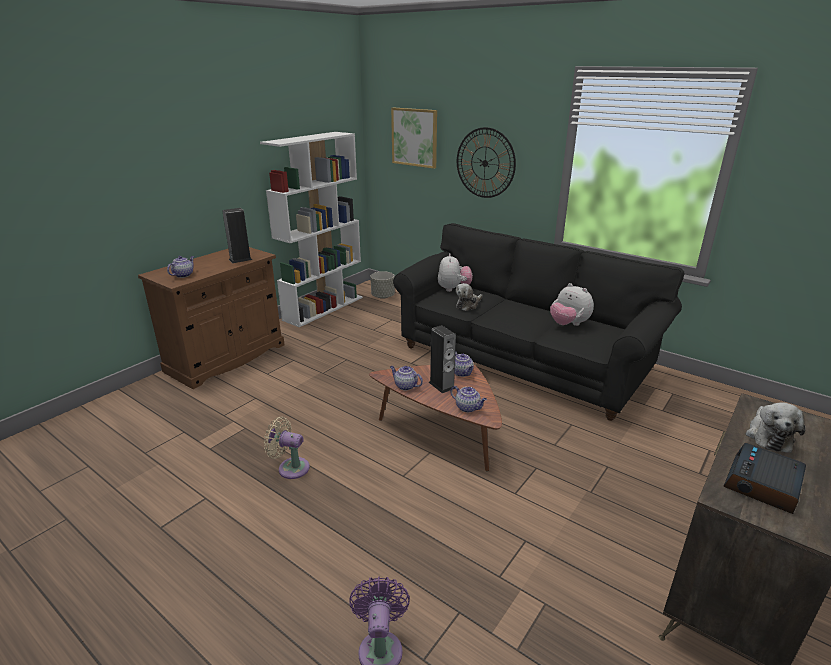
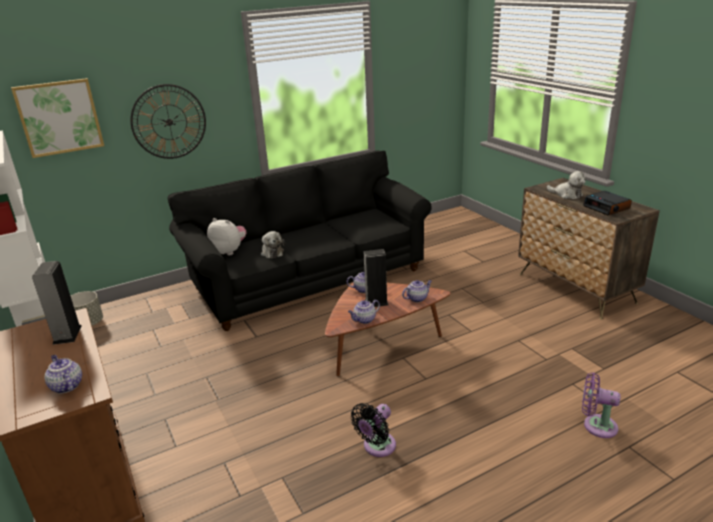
camera: 65 degrees left, 0 degrees up
(290, 467) = (377, 447): beige fan -> black fan
(568, 324) = (350, 223): plush toy -> none

